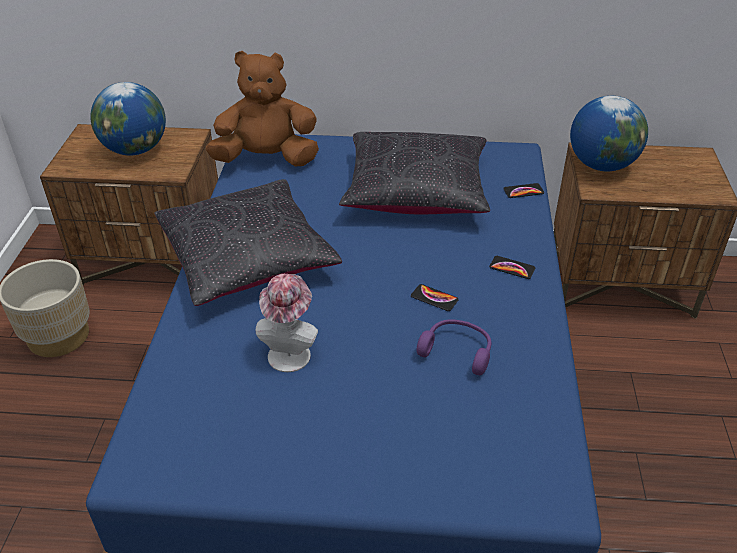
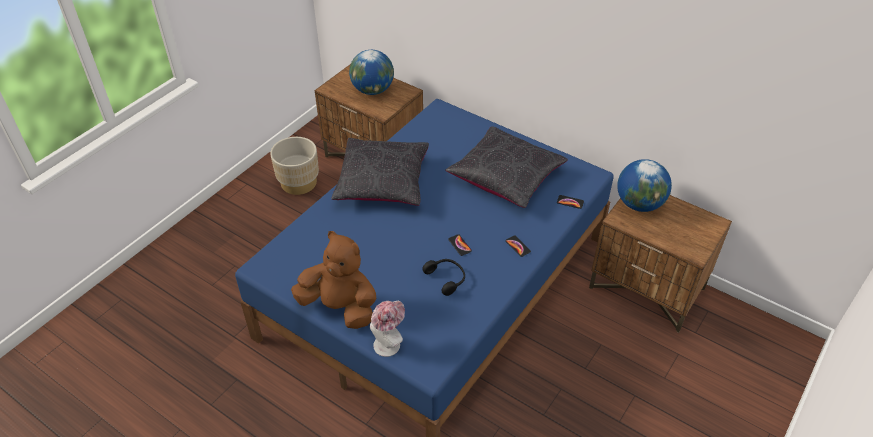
camera: 30 degrees right, 5 degrees up
(267, 159) = (438, 123): brown plush toy -> brown plush toy (340, 307)
(290, 351) = (366, 242): hat -> hat (389, 343)
(457, 351) = (446, 278): purple headphones -> black headphones

